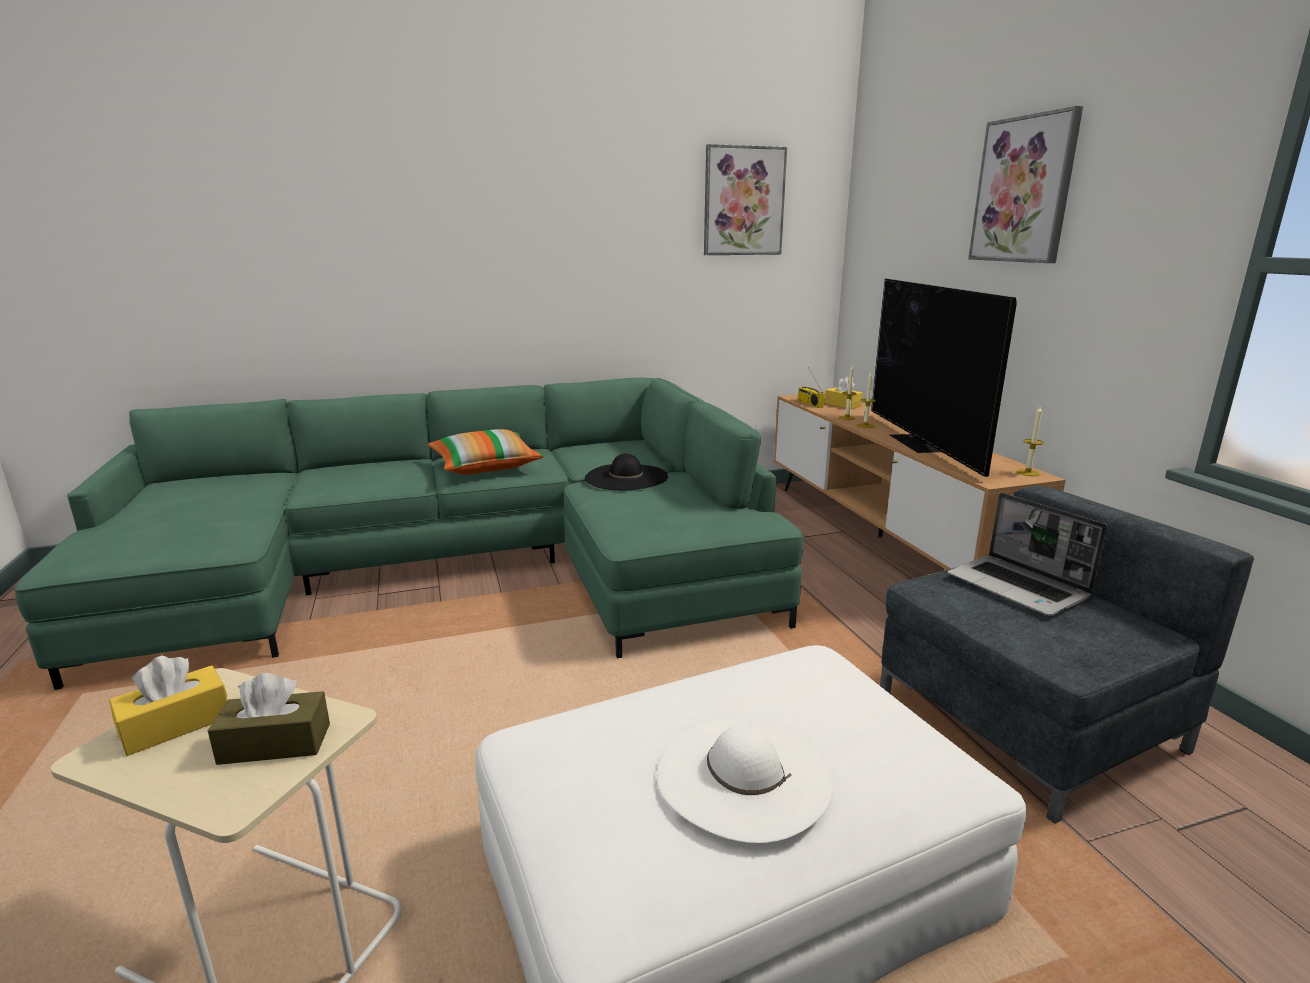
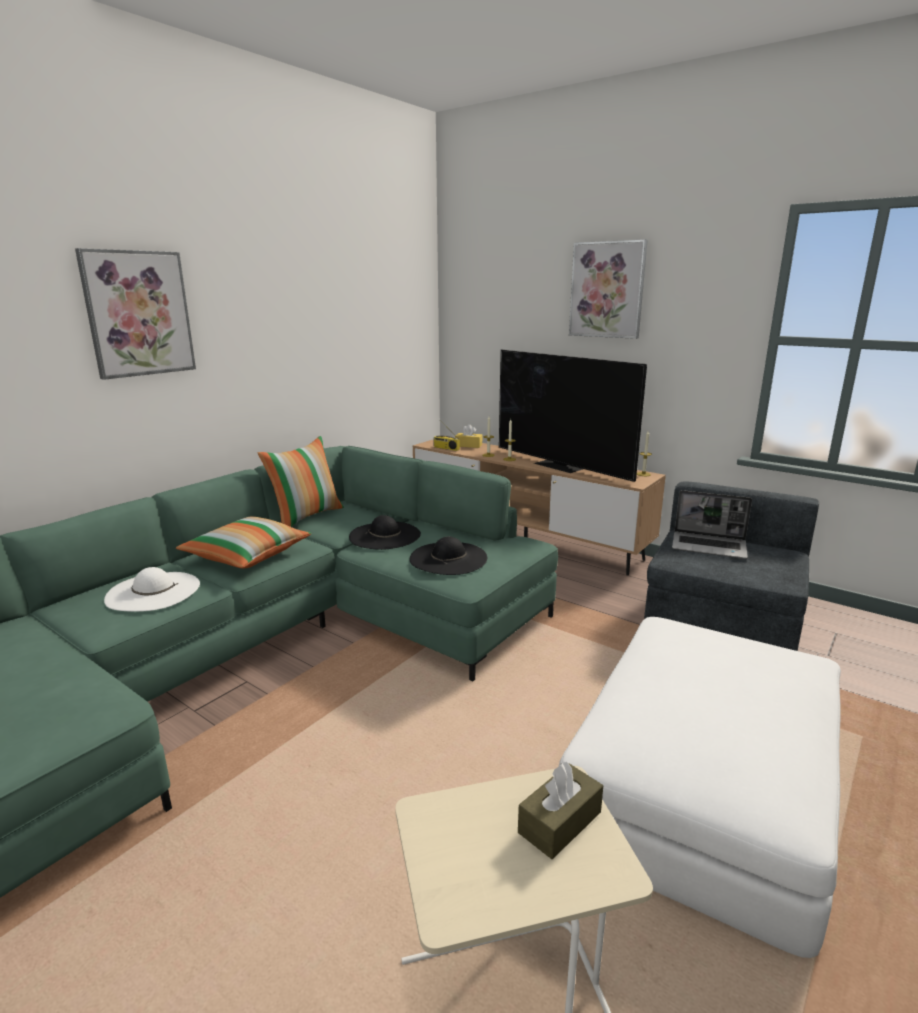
camera: 35 degrees left, 0 degrees up
(176, 724) = (460, 855): yellow tissue box -> none
(587, 446) = (306, 516): none -> pillow
(649, 512) = (448, 558): none -> black hat
(743, 201) = (376, 291): picture -> picture (138, 314)
(743, 775) = (748, 705): white hat -> white hat (153, 591)

